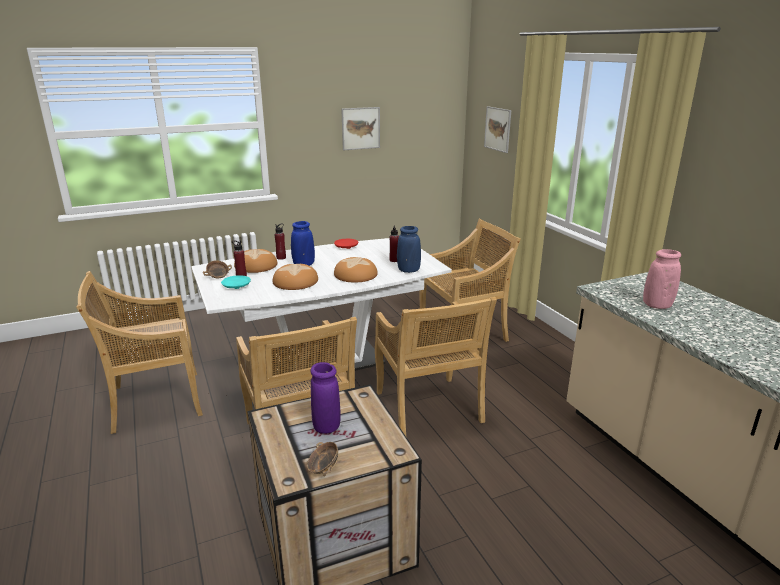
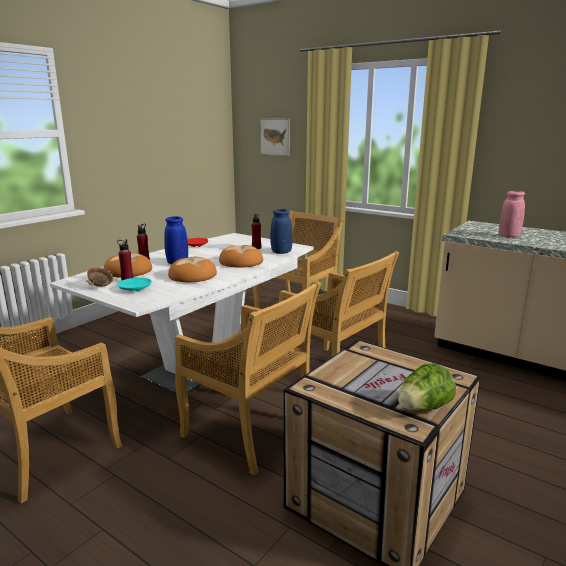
camera: 30 degrees left, 5 degrees down
(323, 469) = (423, 408): bowl -> lettuce
(326, 426) = (374, 378): purple vase -> none
(360, 128) = (153, 139): picture -> none

